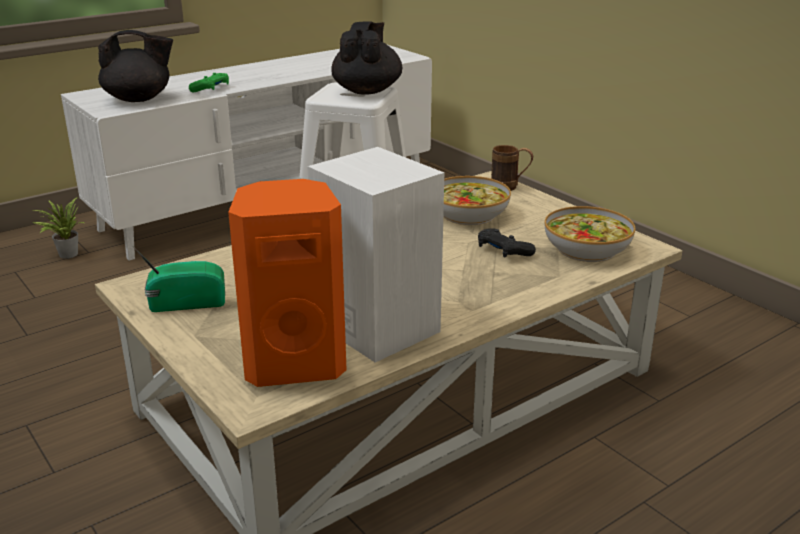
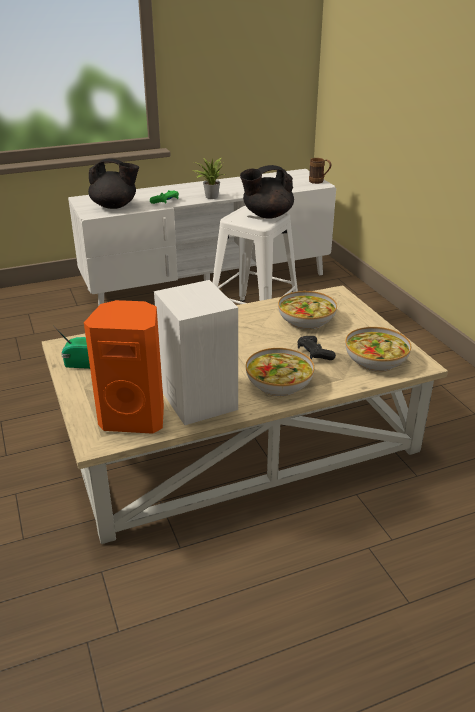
camera: 15 degrees right, 5 degrees up
(66, 254) = (63, 305): potted plant -> potted plant (210, 196)
(367, 91) = (267, 215): black teapot -> black teapot turned 135 degrees counterclockwise
(477, 292) = (278, 383): none -> bowl
(510, 187) = (348, 301): brown mug -> brown mug (319, 182)

